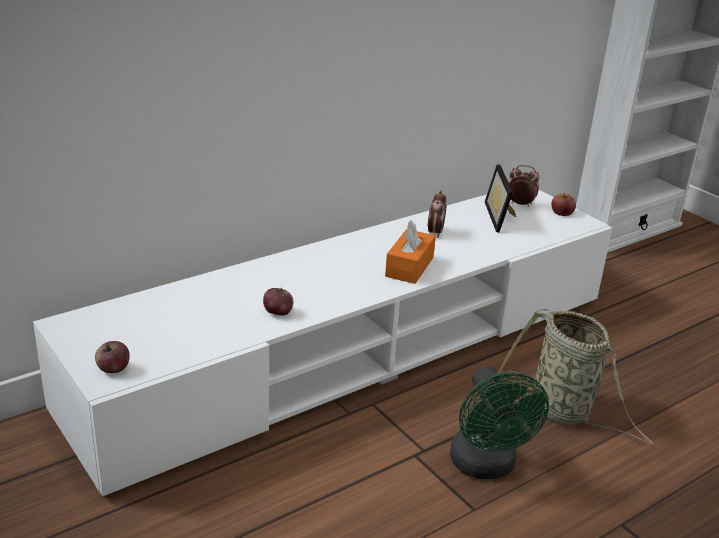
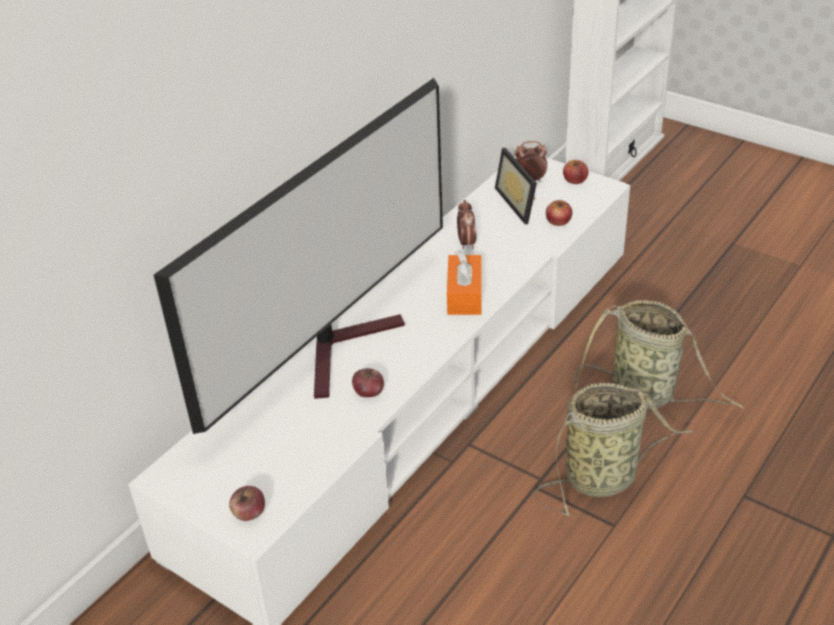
camera: 15 degrees left, 10 degrees up
(279, 276) = (344, 346): none -> television
(486, 467) = (604, 477): green fan -> basket
(529, 236) = (558, 221): none -> apple

